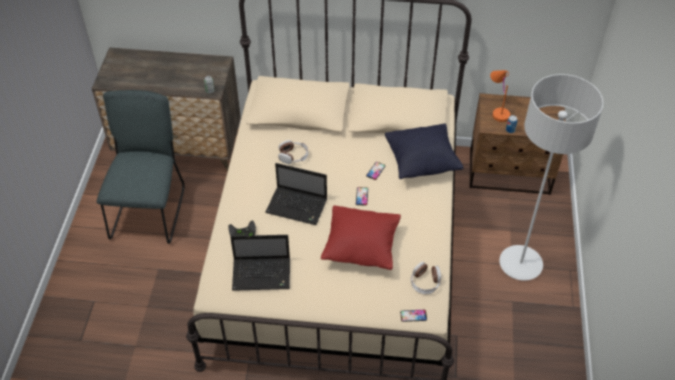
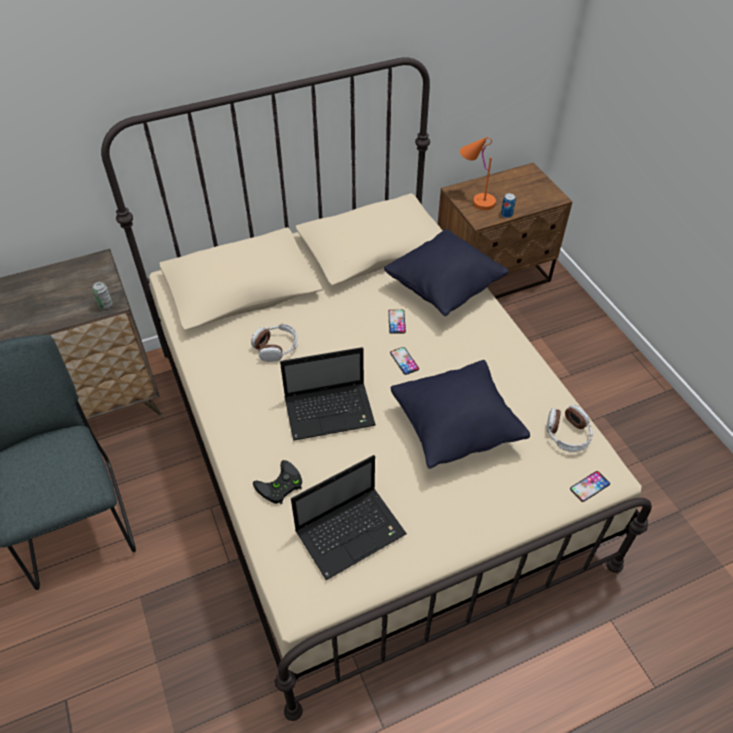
camera: 30 degrees left, 0 degrees up
(361, 248) = (455, 429): red pillow -> black pillow
(520, 264) = (579, 369): grey floor lamp -> none

